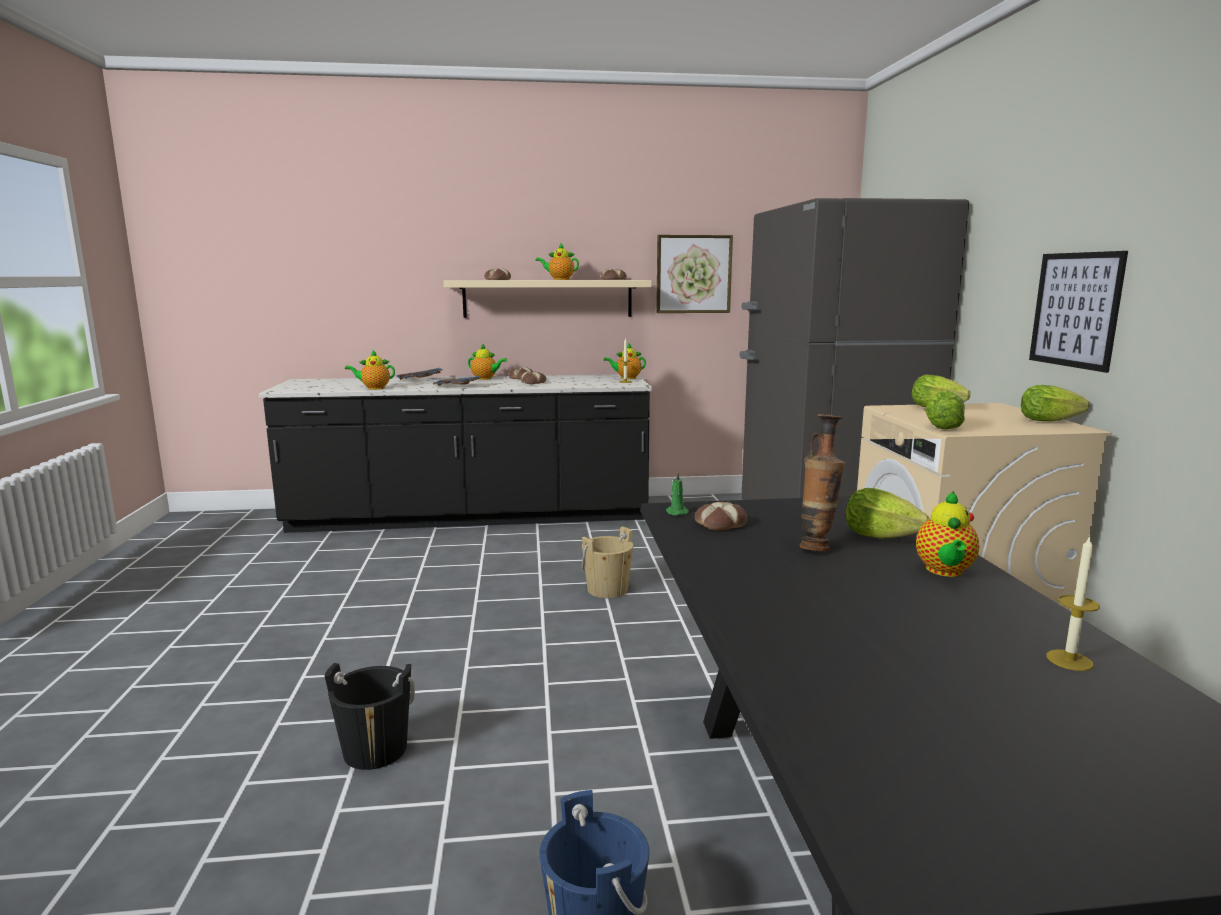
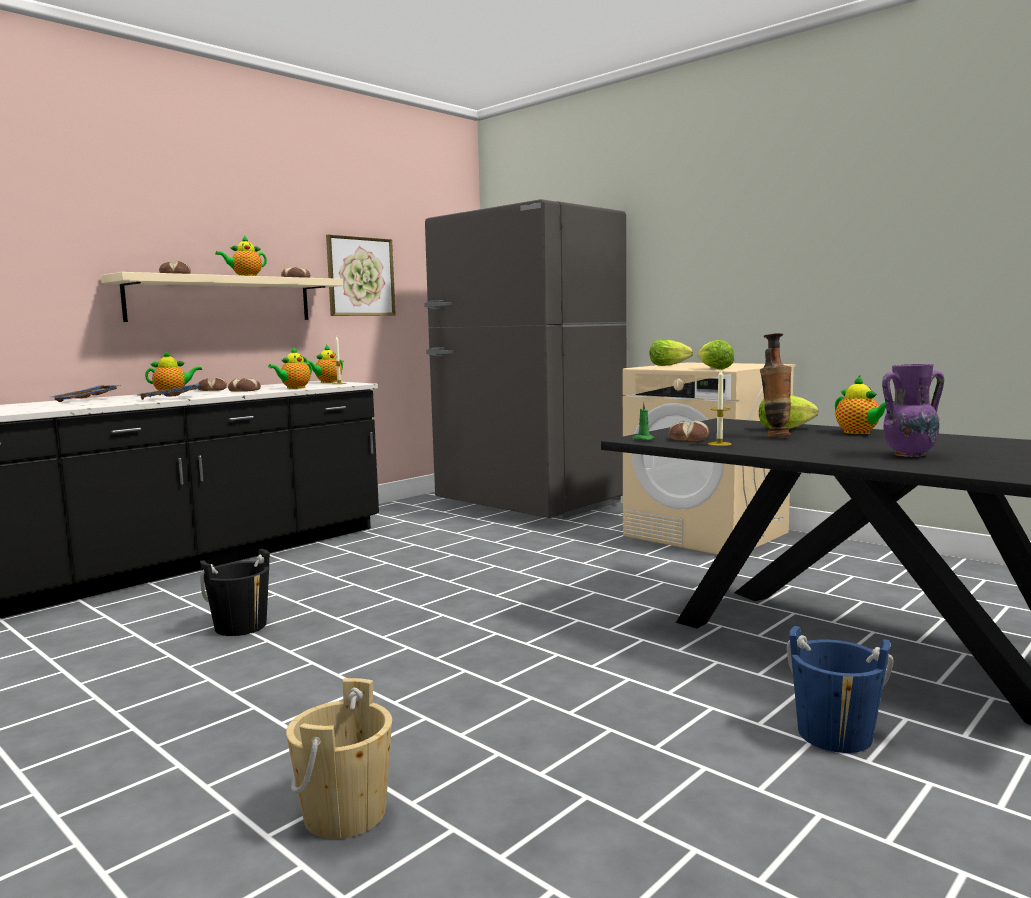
camera: 40 degrees left, 5 degrees down
(373, 388) = (63, 407): teapot -> teapot (294, 388)
(375, 750) = (483, 731): black bucket -> black bucket (240, 626)
(607, 589) = (443, 578): beige bucket -> beige bucket (345, 813)
(840, 634) = (908, 455): none -> purple vase
(1047, 421) = (748, 364): lettuce -> none
(1069, 660) = (999, 443): candle -> candle (719, 444)
(1075, 310) = (744, 285): picture -> none

